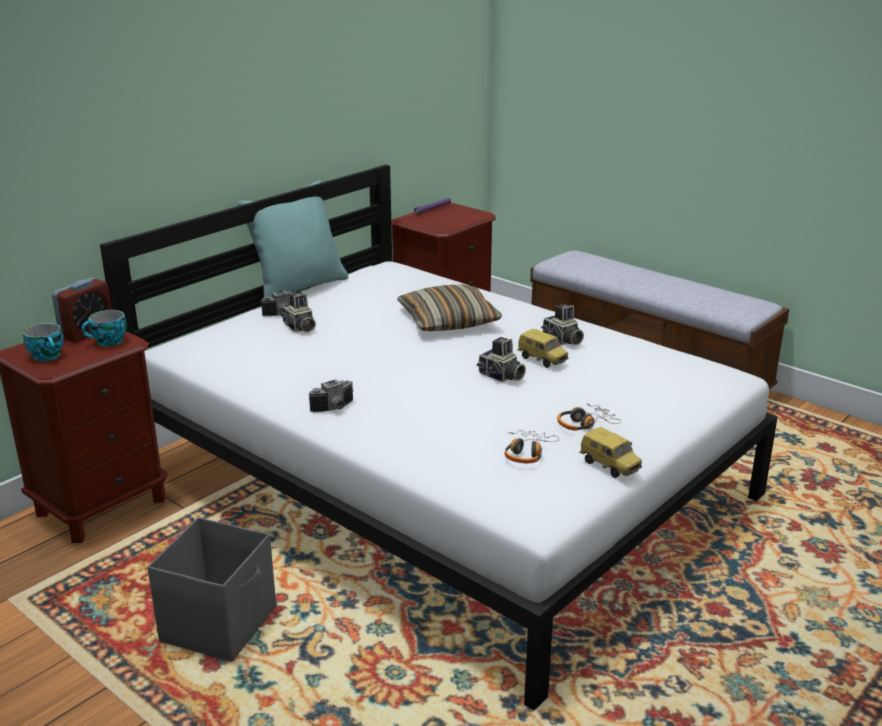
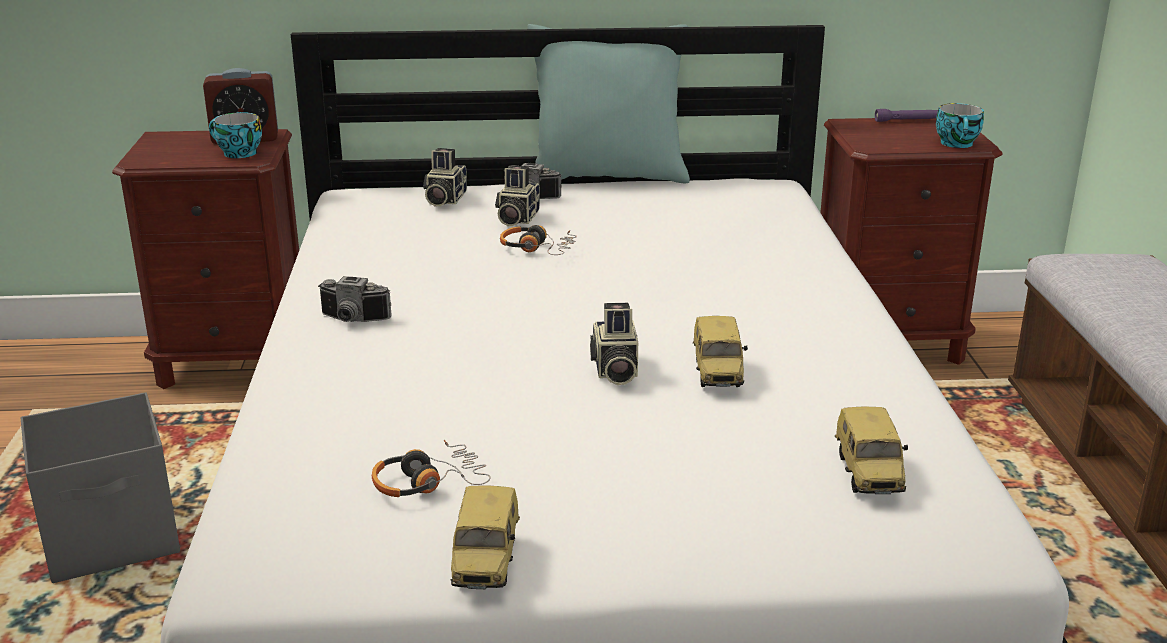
camera: 45 degrees right, 0 degrees up
(48, 356) = (167, 149): cup -> cup (958, 144)
(448, 321) = (701, 274): pillow -> none
(562, 340) = (807, 361): camera -> camera (443, 199)
(585, 424) = (587, 487): headphones -> headphones (538, 248)
(663, 372) = (870, 476): none -> toy car

